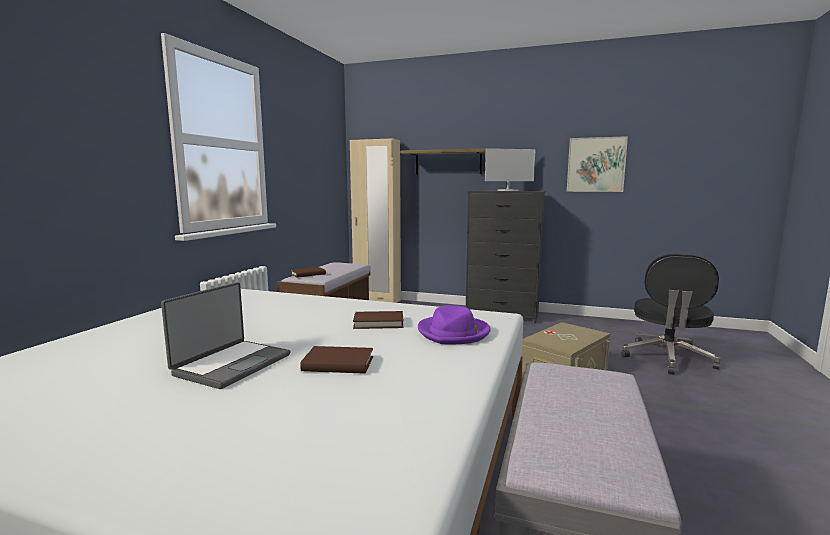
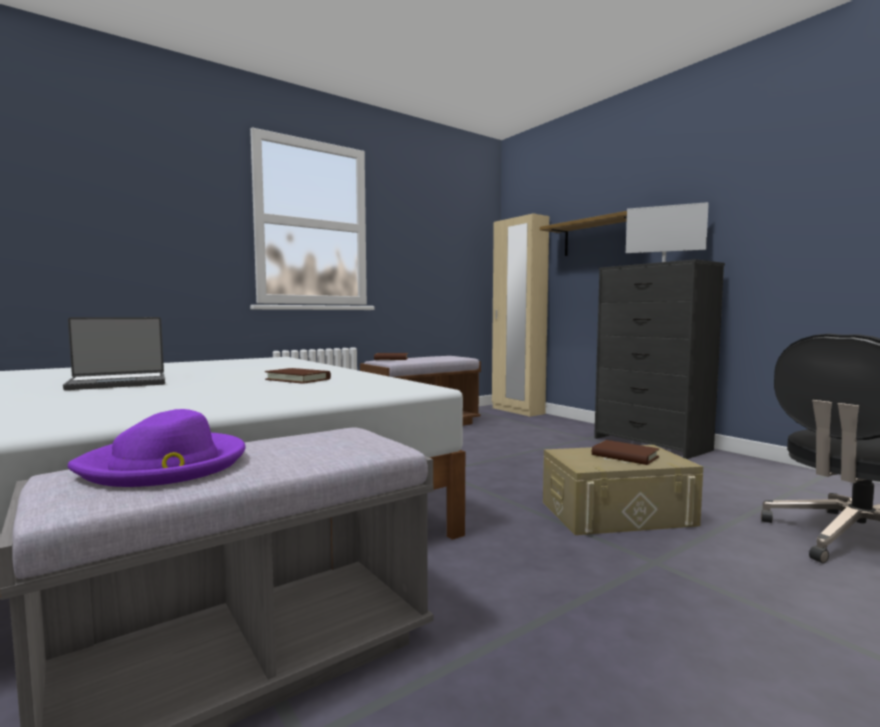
camera: 35 degrees right, 5 degrees down
(338, 364) = (168, 391): brown book -> brown book (624, 456)
(454, 333) = (328, 390): purple hat -> purple hat (166, 465)
(596, 164) = (812, 213): picture -> none

